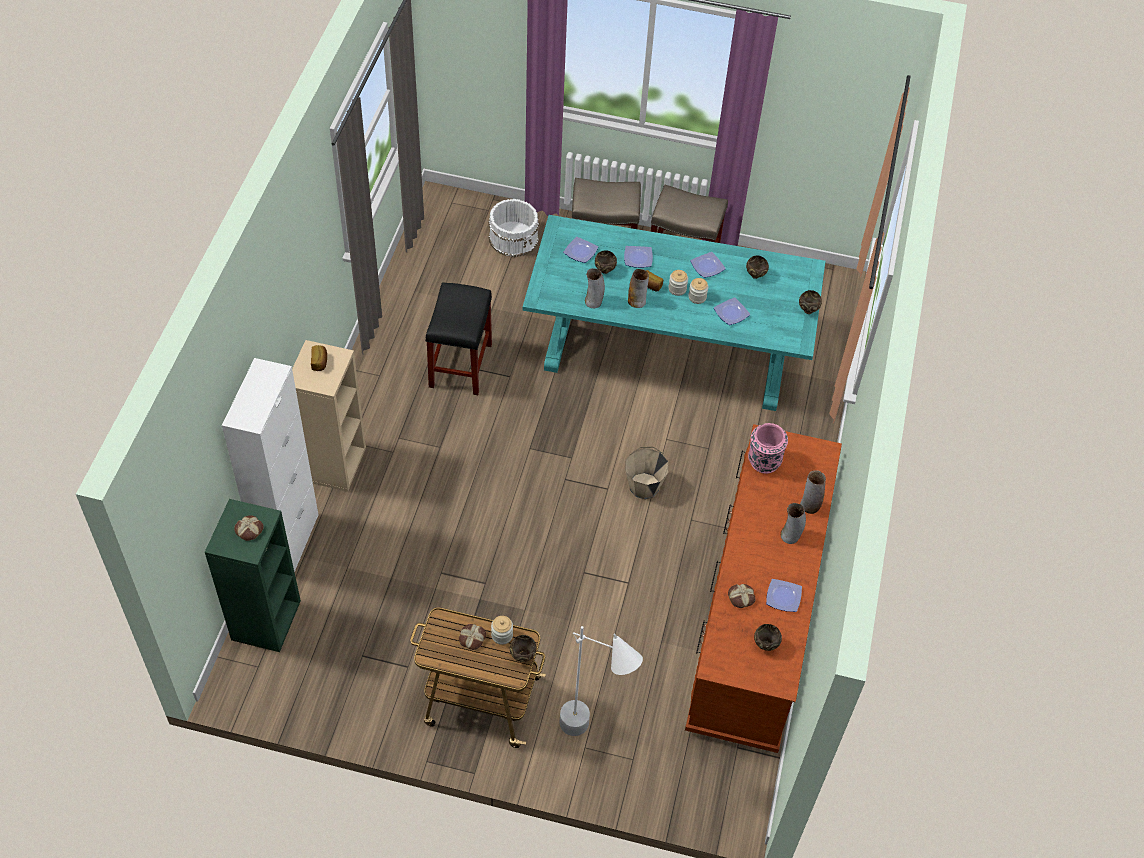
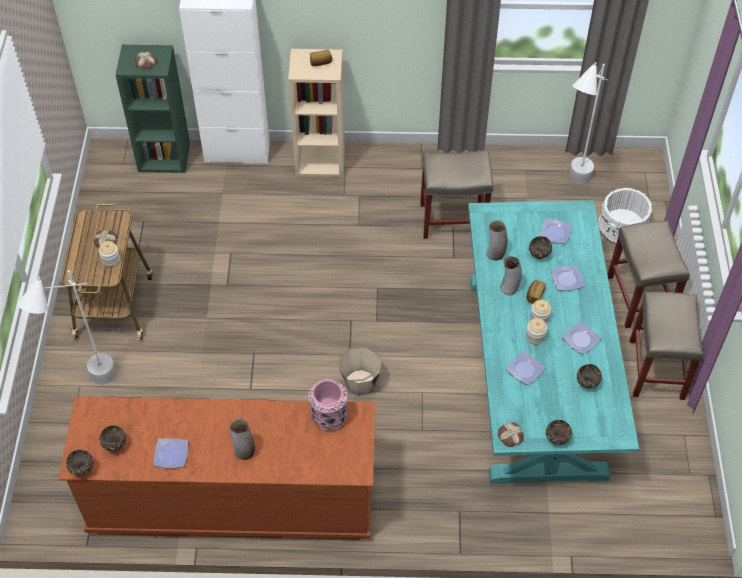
camera: 80 degrees right, 0 degrees up
(452, 261) = (572, 188): none -> white floor lamp
(460, 364) = (454, 219): black stool -> beige stool
(523, 656) = (92, 277): brown bowl -> brown bowl (82, 470)
(741, 598) = (164, 419): bread -> bread (510, 436)
(809, 506) = (284, 464): vase -> none

